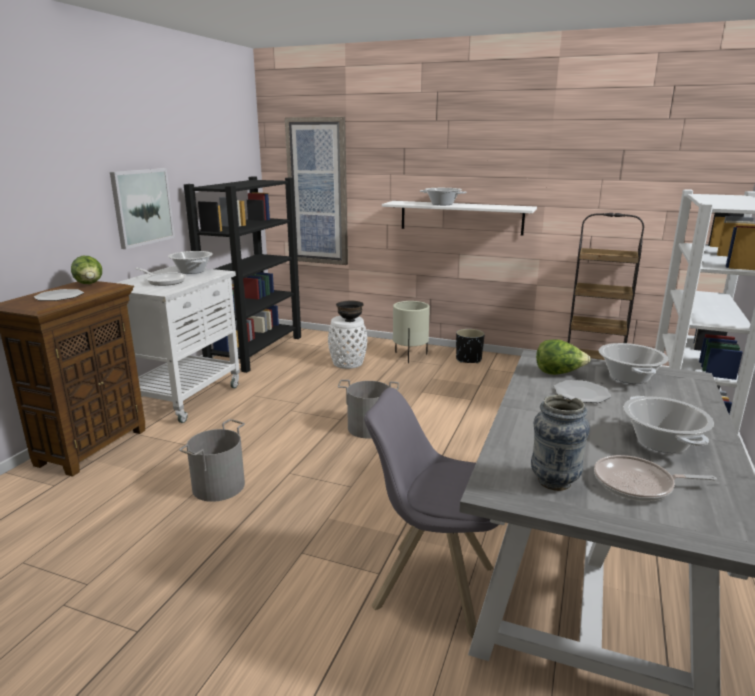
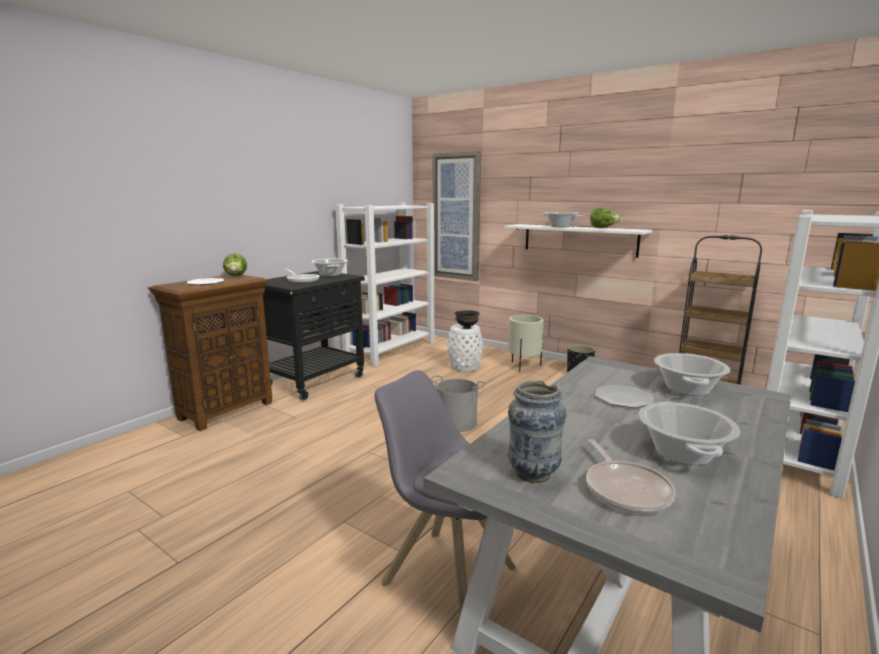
camera: 15 degrees right, 5 degrees down
(142, 207) = (296, 220): picture -> none
(185, 398) = (315, 382): white cart -> black cart
(219, 486) = (305, 454): grey bucket -> none
(255, 350) = (391, 350): black bookcase -> white bookcase
(558, 373) = (612, 378): lettuce -> lettuce (603, 228)
(638, 484) = (625, 489): frying pan -> frying pan turned 120 degrees counterclockwise

